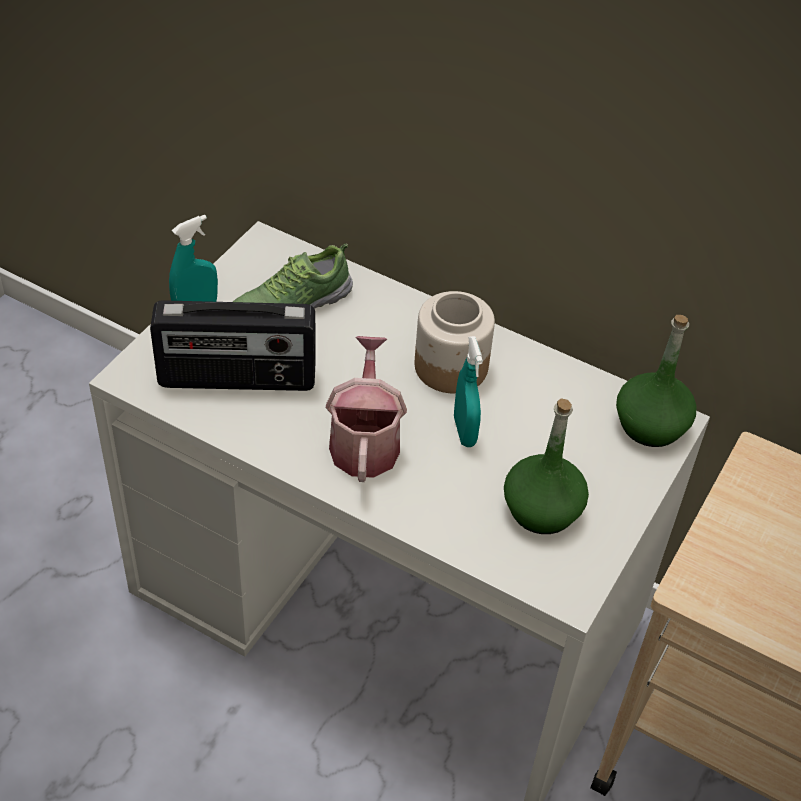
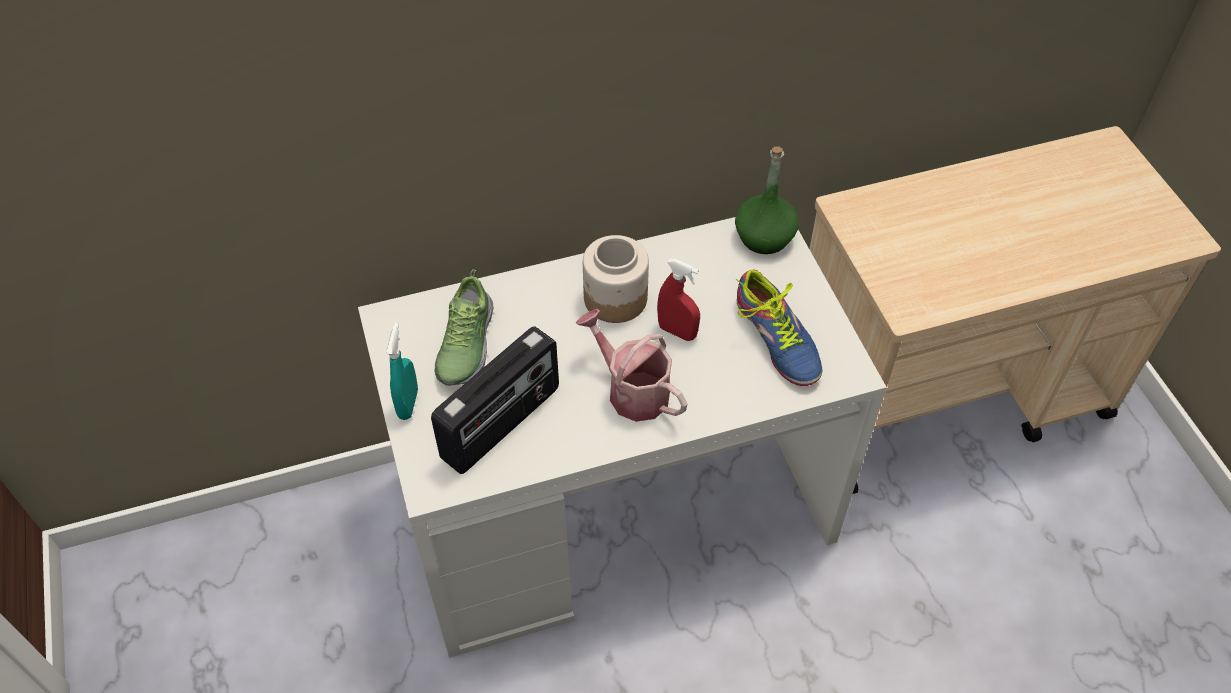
camera: 45 degrees left, 5 degrees up
(464, 431) = (677, 331): turquoise spray bottle -> red spray bottle
(542, 509) = (777, 339): green bottle -> shoe

